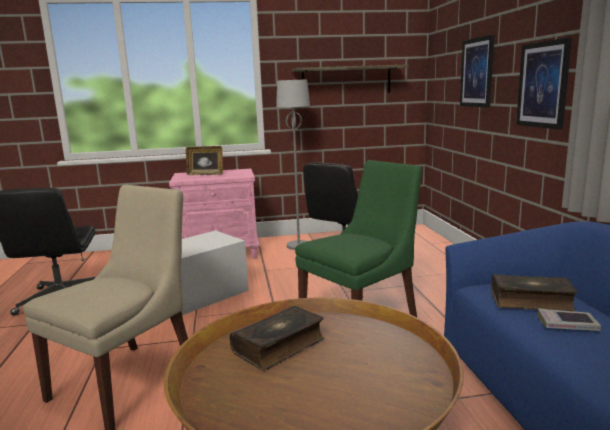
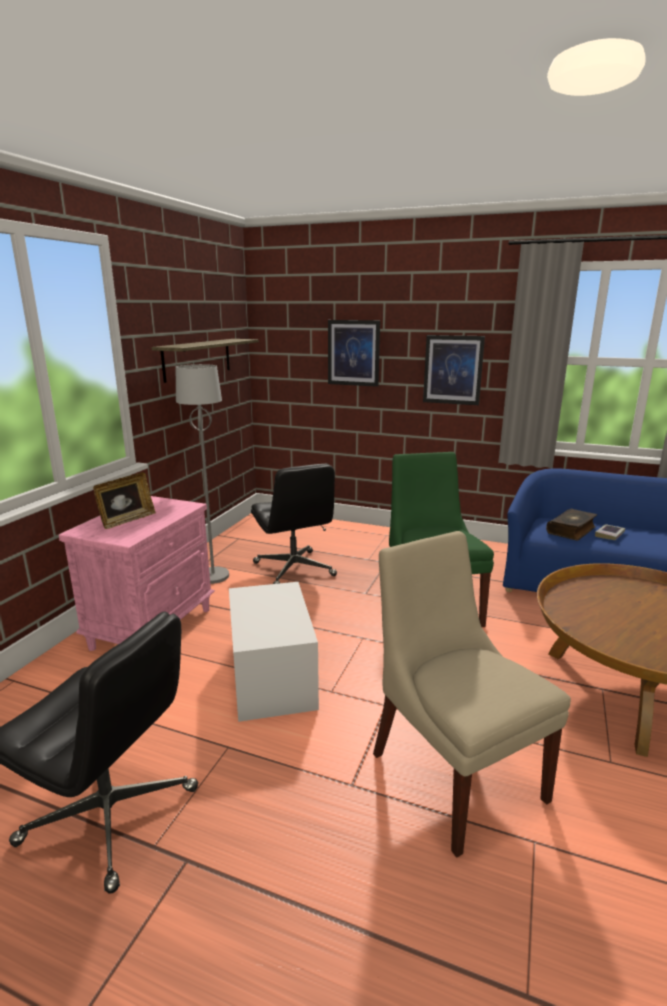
camera: 60 degrees left, 5 degrees up
(279, 346) = (602, 623): book -> none

